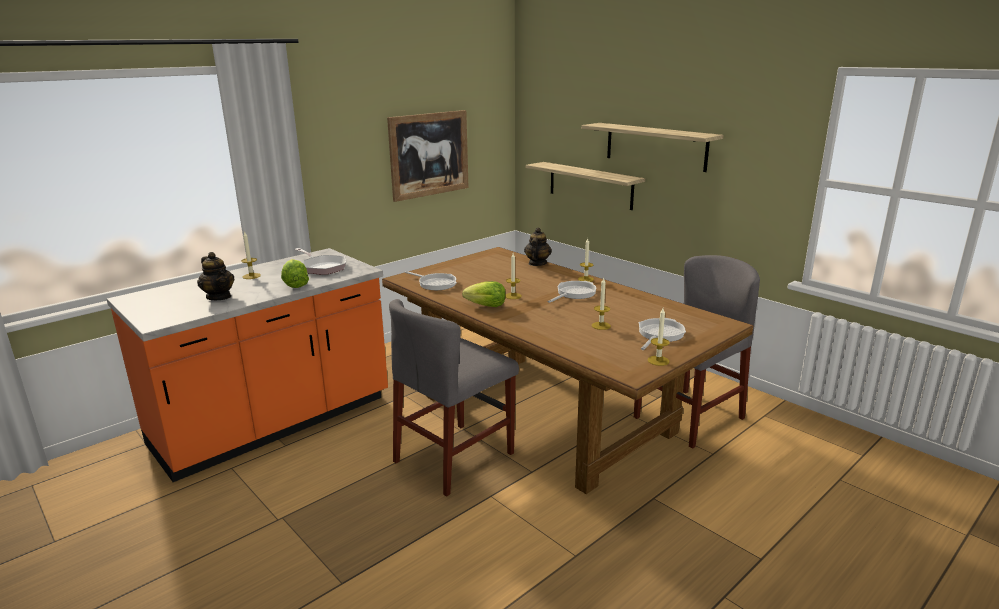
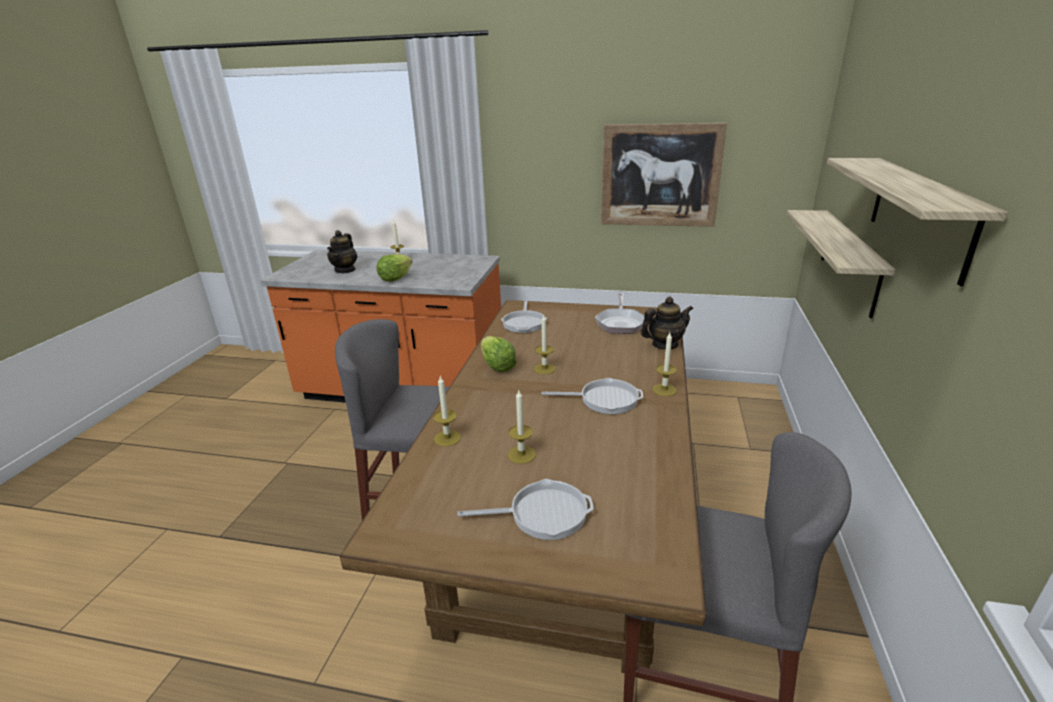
camera: 55 degrees right, 5 degrees up
(322, 267) = (447, 271): frying pan -> frying pan (620, 323)
(658, 360) = (446, 544): candle -> candle (447, 438)

